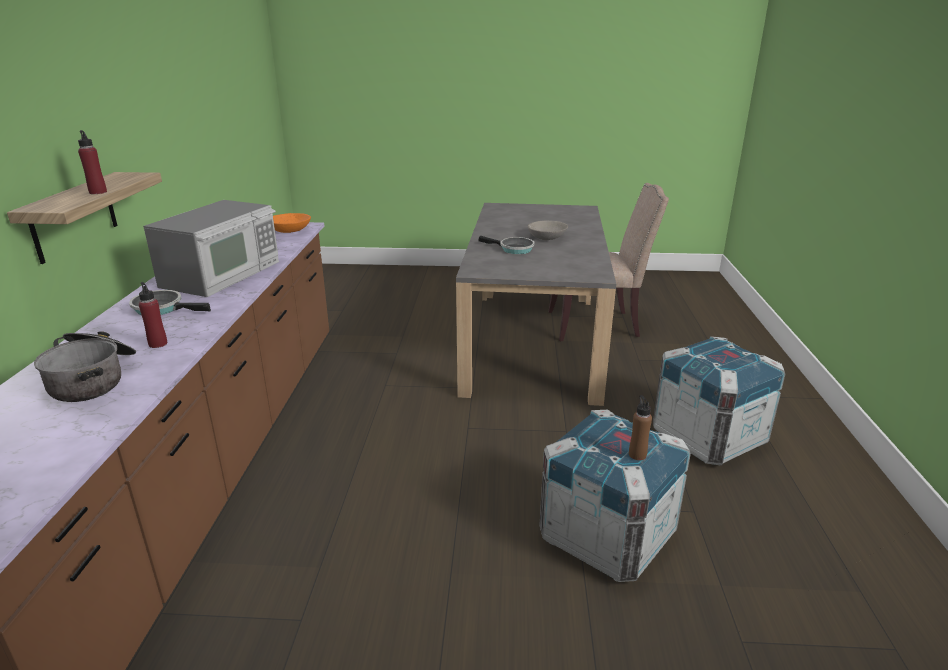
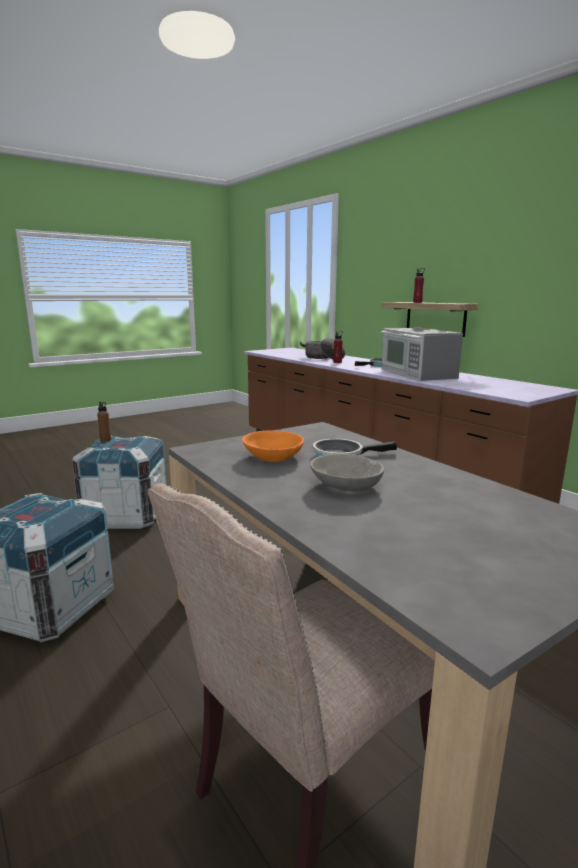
camera: 140 degrees right, 10 degrees down
(290, 230) = (510, 392): orange bowl -> orange bowl (273, 456)

